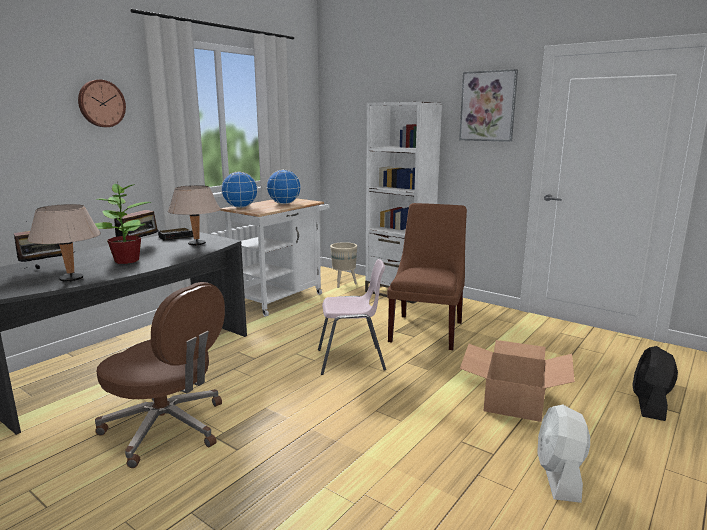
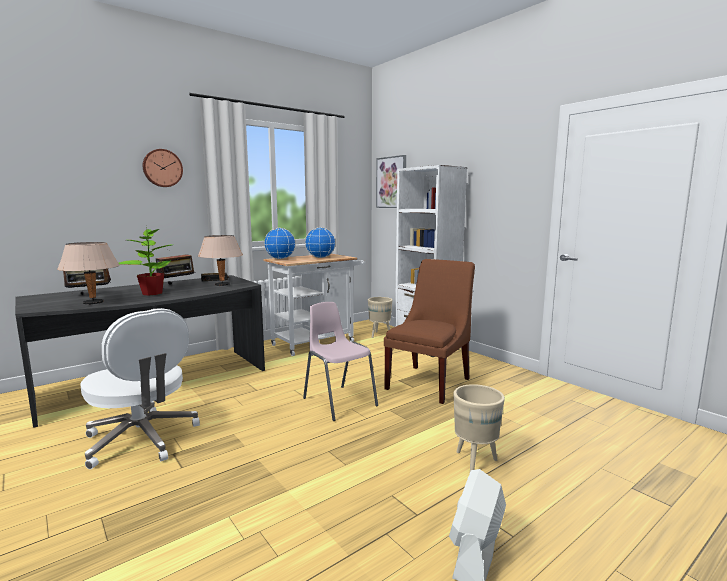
camera: 15 degrees right, 5 degrees down
(167, 428) = (142, 440): brown office chair -> white office chair
(351, 360) = (339, 402): pink chair -> pink chair turned 135 degrees counterclockwise
(488, 106) = (508, 168): picture -> picture (391, 182)
(513, 400) = (474, 462): cardboard box -> beige planter
(649, 404) = (636, 490): black fan -> none

